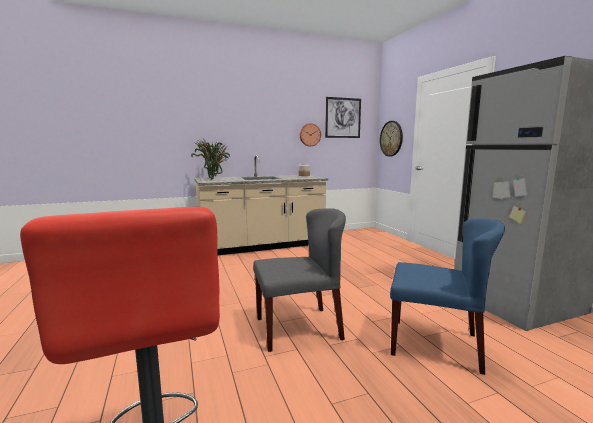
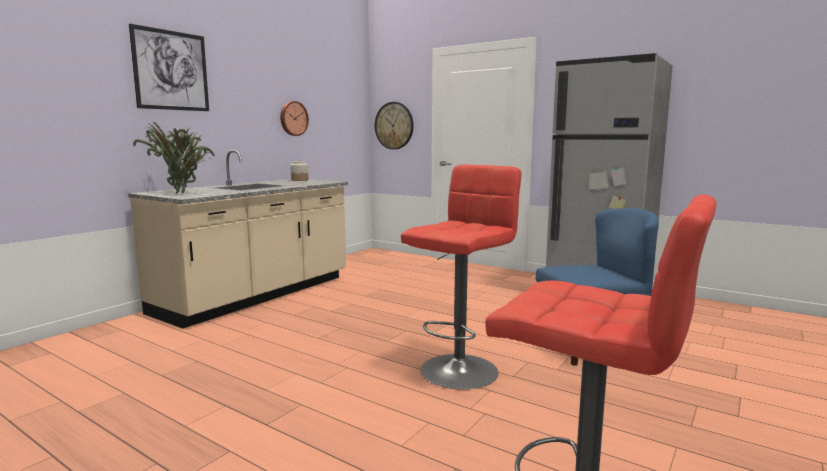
camera: 35 degrees left, 0 degrees up
(299, 328) = (460, 371): grey chair -> red stool
(343, 118) = (331, 95): picture -> picture (171, 70)

